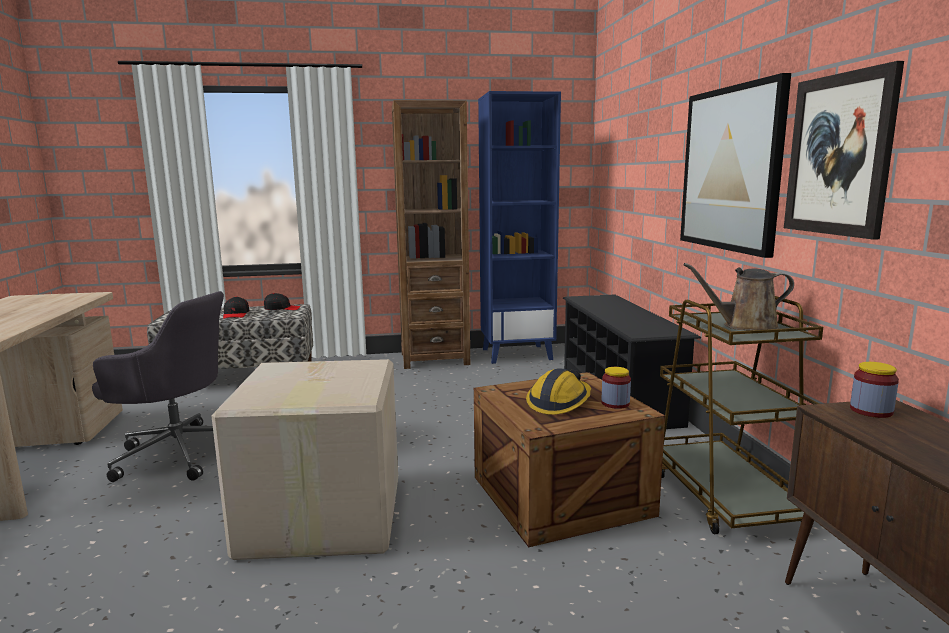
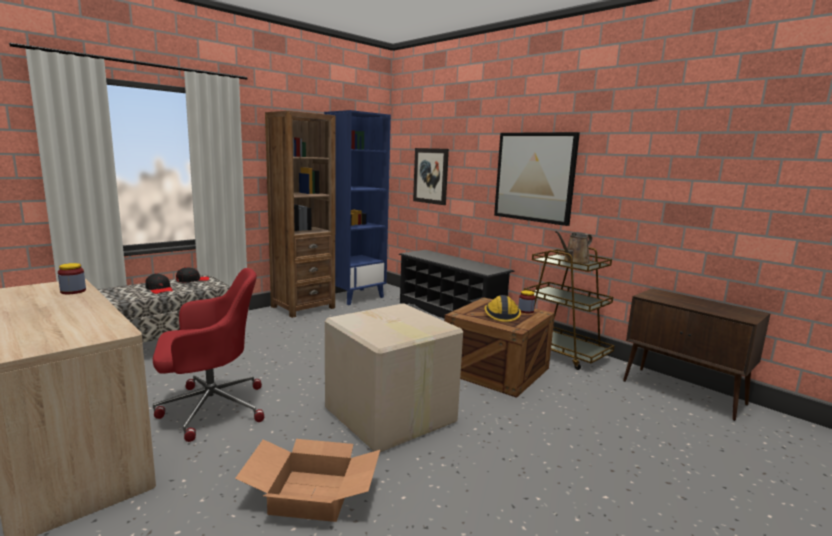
camera: 35 degrees left, 0 degrees up
(105, 582) = (313, 494): none -> cardboard box
(178, 453) = (210, 408): grey office chair -> red office chair
(839, 155) = (613, 177): picture -> picture (431, 176)
(871, 411) = (656, 294): jar -> jar (73, 291)

